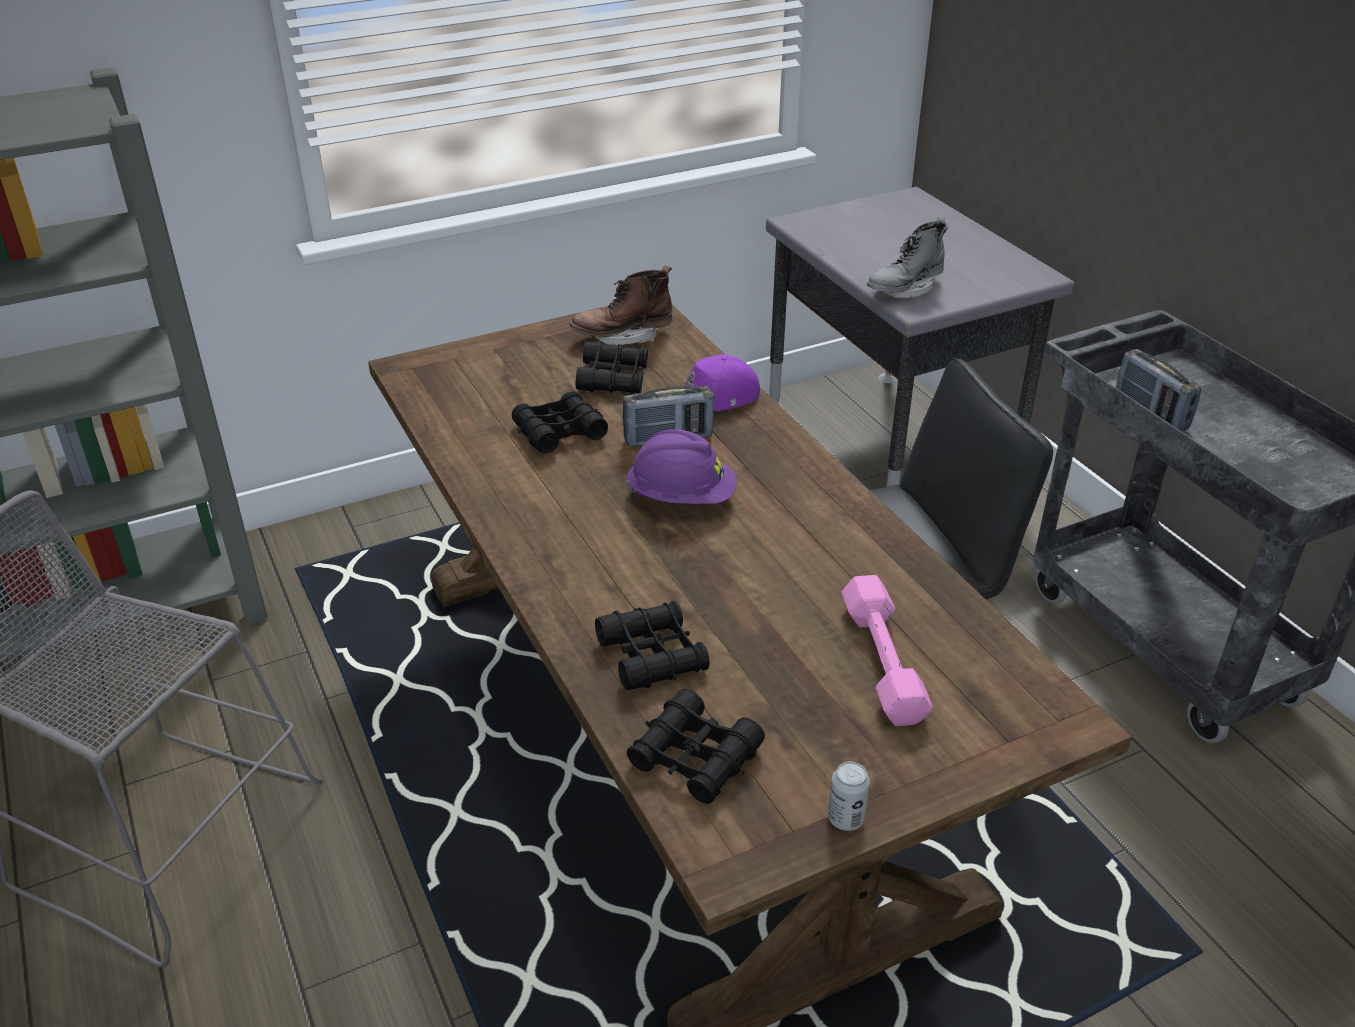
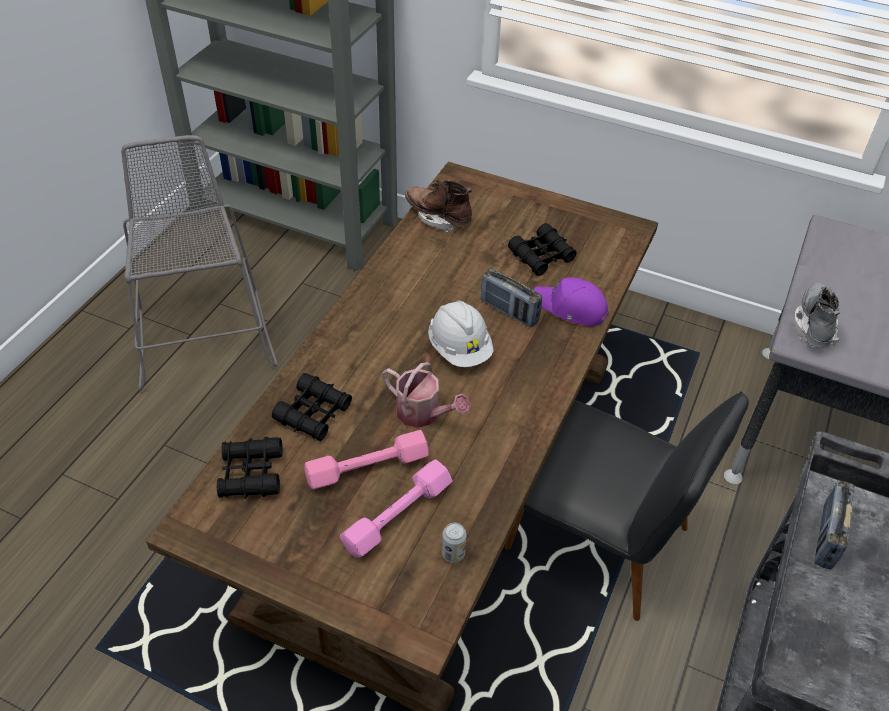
camera: 50 degrees right, 10 degrees up
(559, 432) = (465, 266): black binoculars -> none
(622, 336) = (589, 234): brown boot -> brown boot (438, 217)
(682, 497) = (459, 349): purple hard hat -> white hard hat
(751, 570) = (423, 414): none -> watering can
(788, 651) = (367, 467): none -> pink dumbbell
(846, 819) = (255, 562): can -> can (453, 554)
(904, 290) = (813, 326): grey boot -> grey boot turned 90 degrees clockwise

